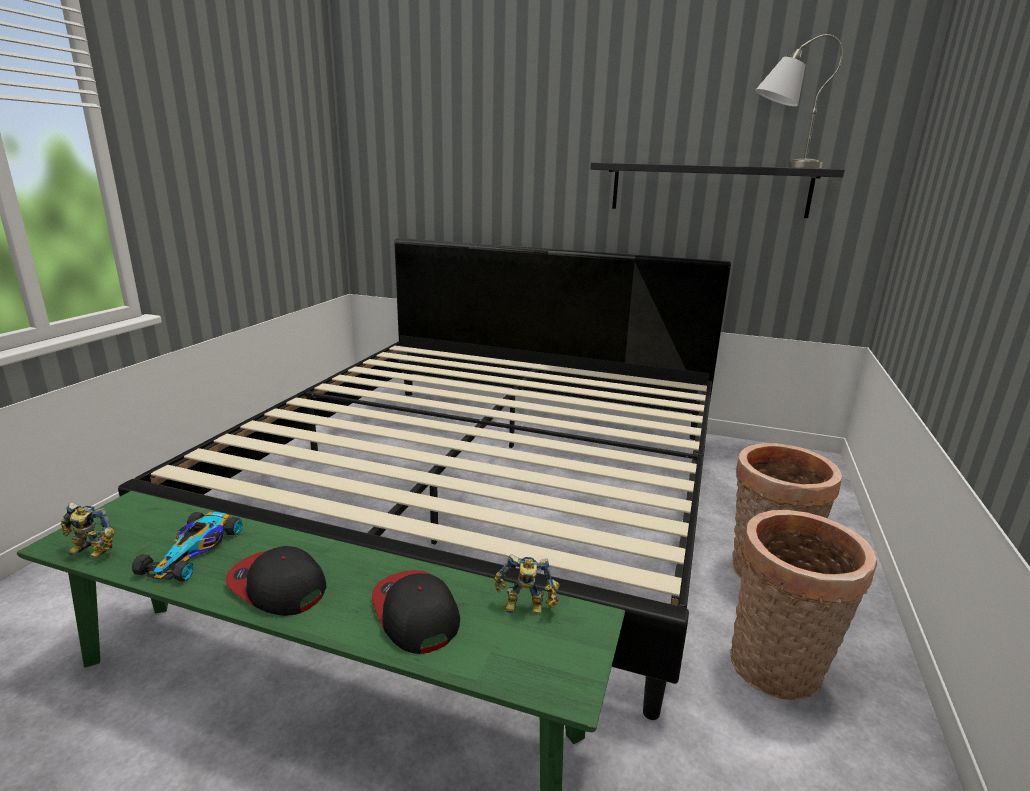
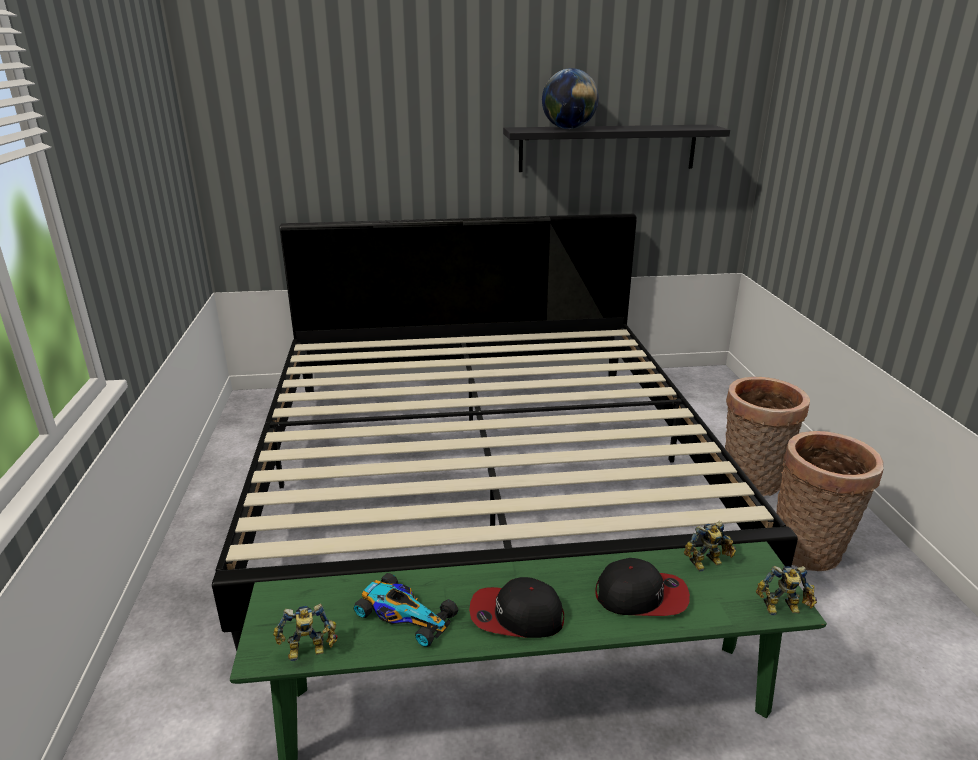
camera: 25 degrees left, 5 degrees up
(194, 550) = (404, 614): toy car -> toy car turned 45 degrees counterclockwise
(415, 613) = (641, 596): cap -> cap turned 150 degrees clockwise
(557, 688) = (783, 609): none -> toy robot
(658, 163) = (568, 129): none -> globe
(780, 167) = (674, 127): grey table lamp -> none

